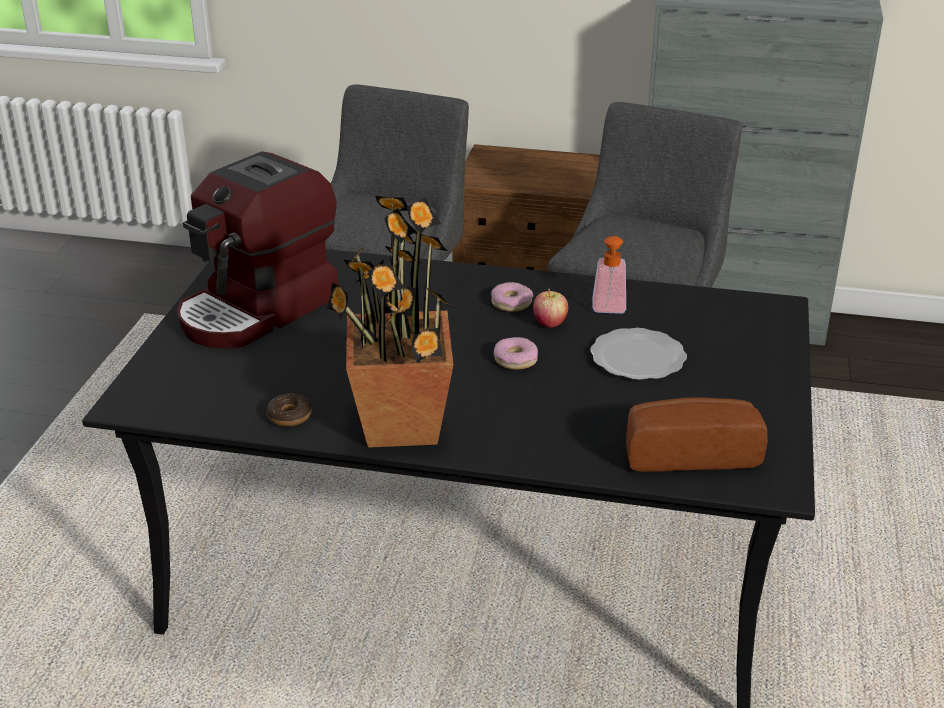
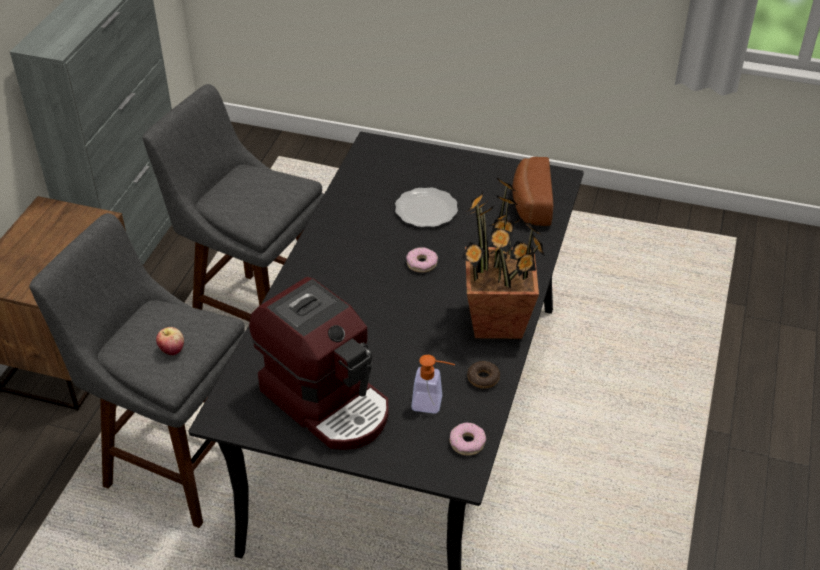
camera: 85 degrees left, 10 degrees up
(511, 303) = (344, 260): donut -> donut (467, 443)
(549, 323) = (376, 244): apple -> apple (172, 350)
(609, 310) = (362, 215): soap dispenser -> soap dispenser (433, 404)

